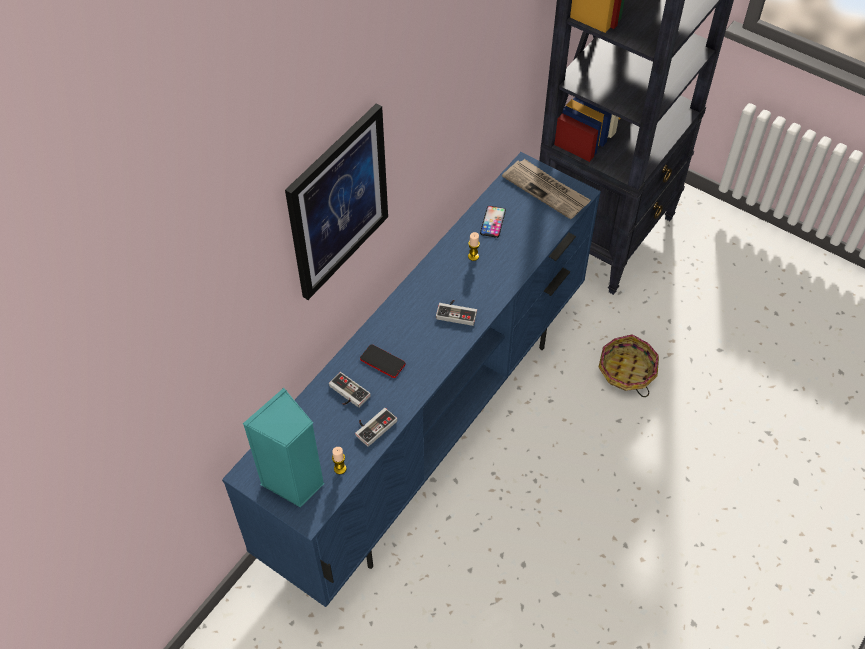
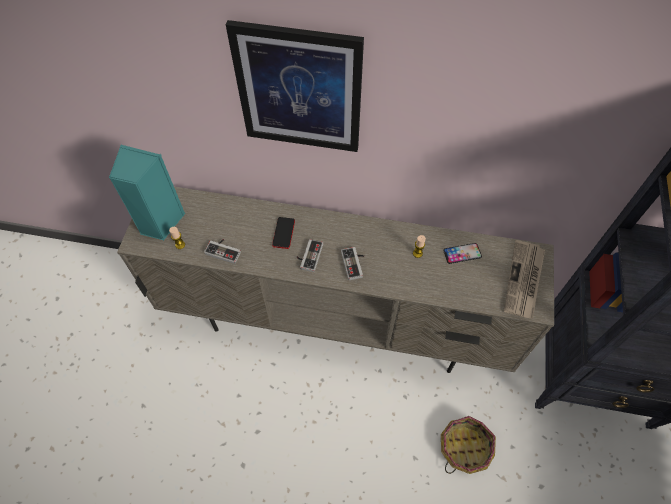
camera: 65 degrees right, 5 degrees up
(347, 394) = (245, 223): game controller -> game controller (308, 256)
(431, 429) = (337, 323): blue tv stand -> beige tv stand

